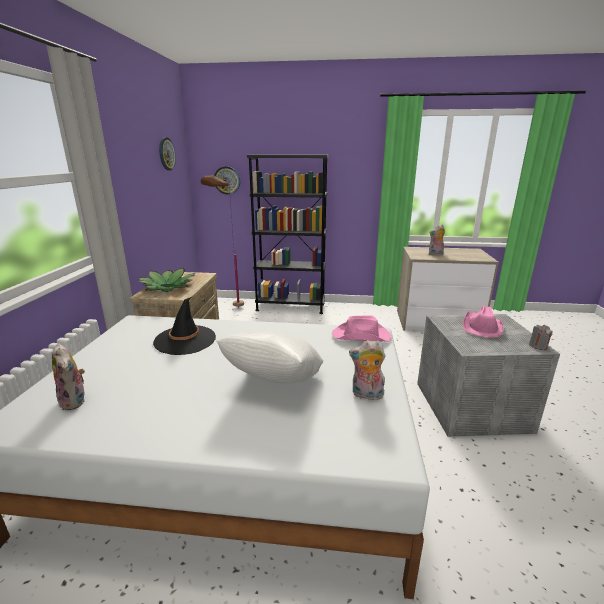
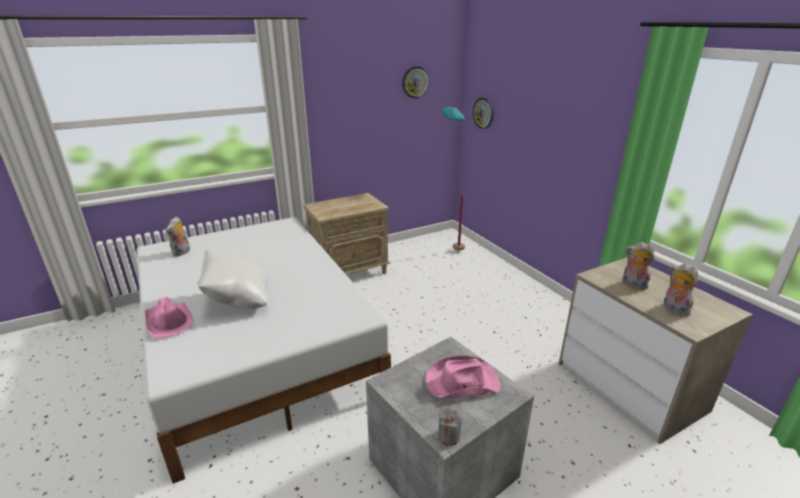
camera: 55 degrees right, 5 degrees up
(168, 287) = (335, 205): potted plant -> none
(185, 340) = (274, 248): black hat -> none
(228, 308) = (450, 247): brown floor lamp -> turquoise floor lamp
(290, 306) = (501, 273): black bookcase -> none
(361, 336) = (349, 312): pink hat -> pink hat (169, 321)
(366, 395) = (246, 343): plush toy -> plush toy (673, 309)

